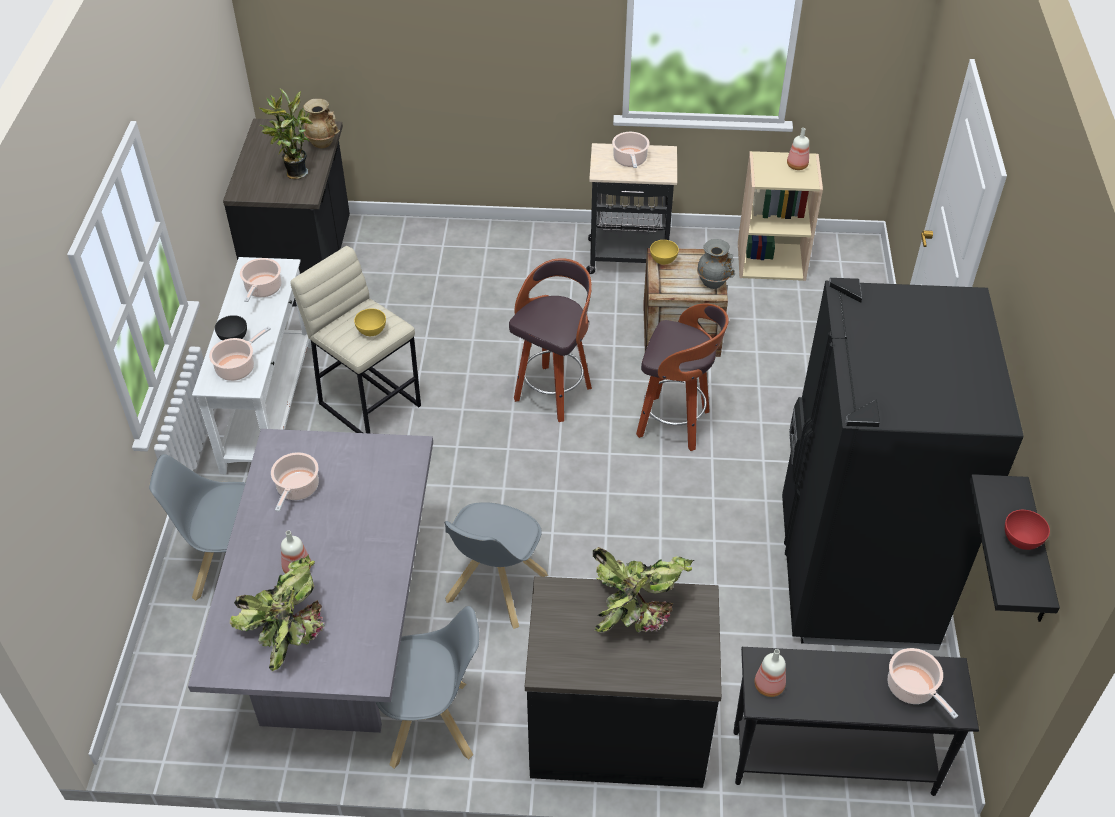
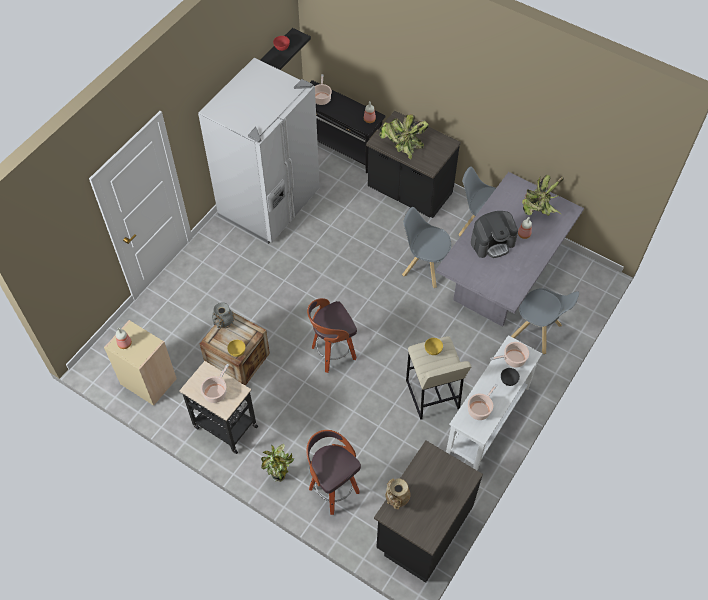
camera: 150 degrees left, 10 degrees up
(294, 173) = (428, 476): potted plant -> potted plant (280, 476)
(297, 489) = (510, 270): cooking pot -> none
(352, 525) = (492, 242): none -> coffee machine
(494, 589) = (424, 266): grey chair -> grey chair turned 120 degrees counterclockwise
(675, 424) = (286, 306): stool -> stool (333, 489)
(854, 572) = (270, 203): black fridge -> white fridge

